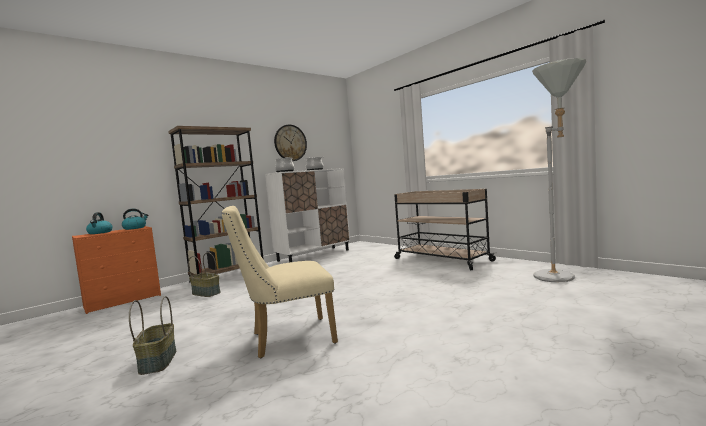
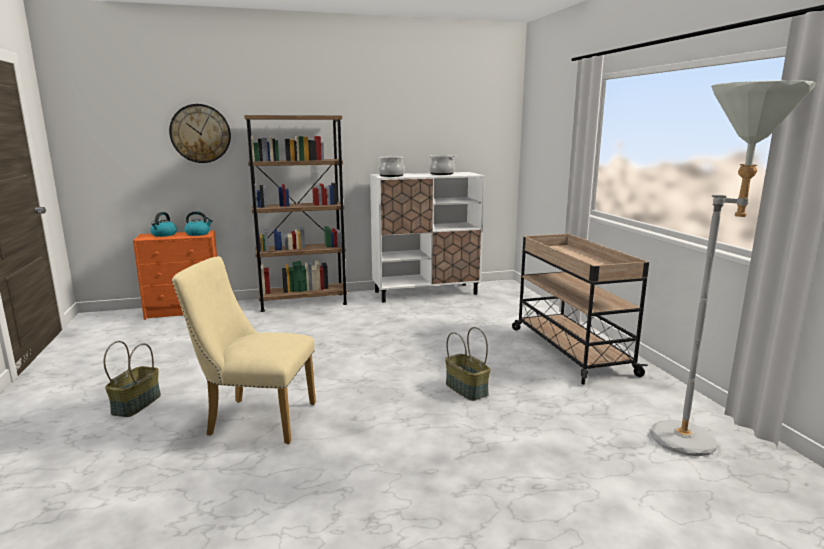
camera: 25 degrees right, 10 degrees up
(206, 293) = (258, 324): basket -> basket (467, 389)
(290, 143) = (415, 130): wall clock -> wall clock (200, 133)

